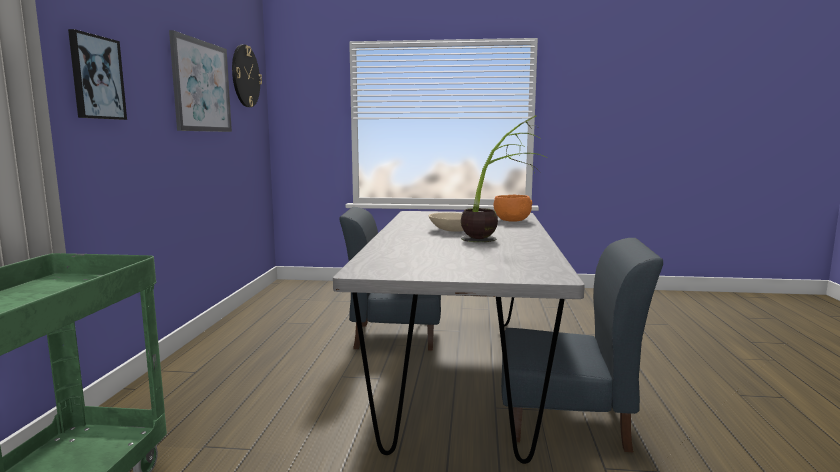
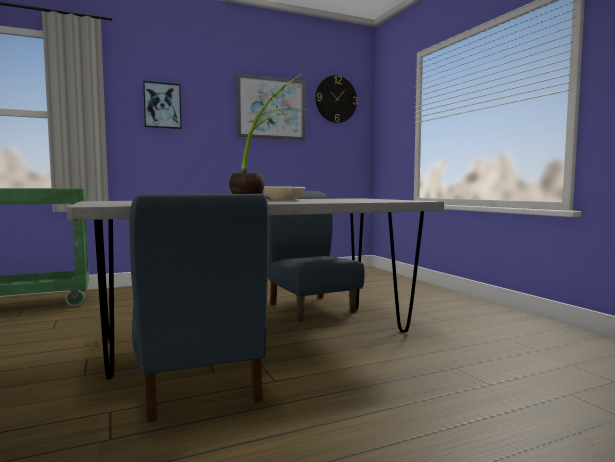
camera: 60 degrees right, 5 degrees down
(511, 220) = (369, 201): orange bowl -> none

